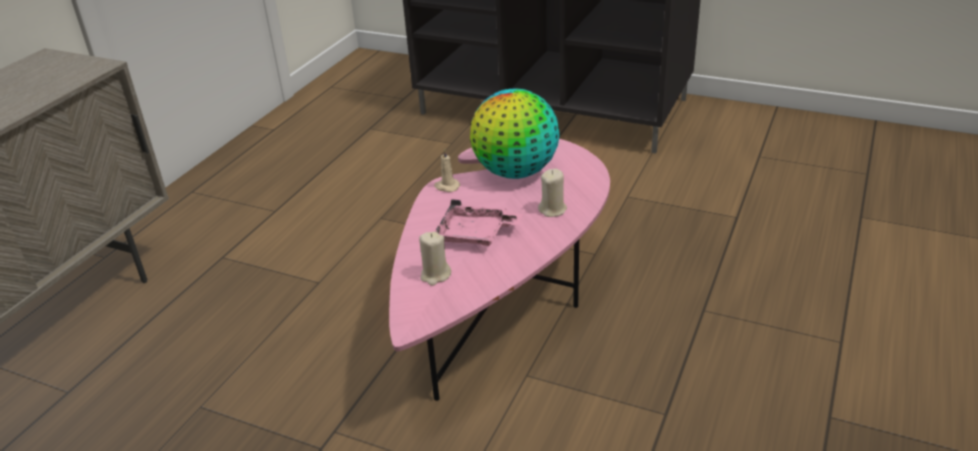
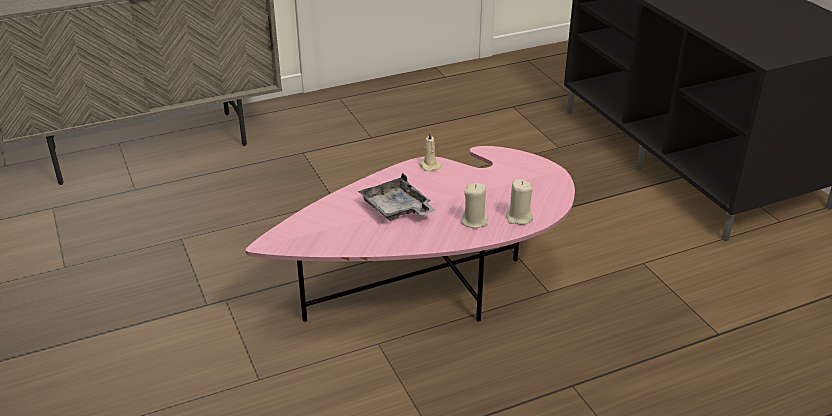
camera: 40 degrees right, 0 degrees up
(435, 275) = (331, 221): beige candle -> beige candle (519, 218)
(476, 234) = (396, 209): pink tray -> grey tray
(516, 172) = (492, 180): globe -> none

